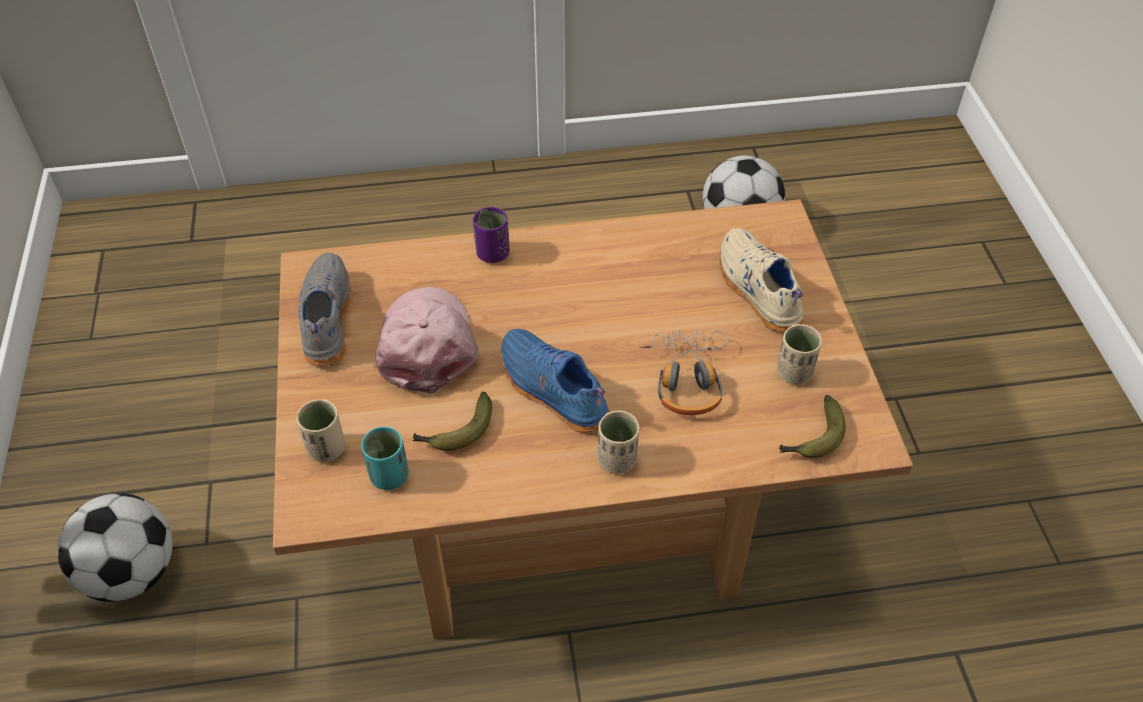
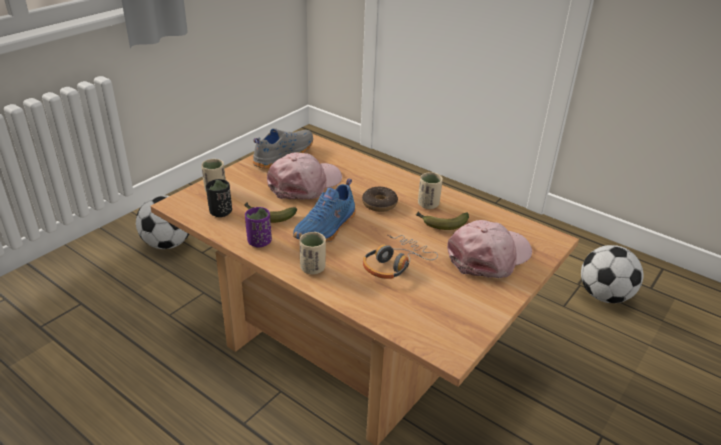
camera: 45 degrees right, 15 degrees down
(389, 476) = (220, 212): turquoise cup -> black cup
(492, 254) = (382, 173): purple cup -> purple cup (259, 242)
(551, 391) = (327, 228): blue shoe -> blue shoe turned 150 degrees counterclockwise
(556, 306) = (379, 204): none -> donut
(756, 290) = (489, 256): beige shoe -> pink cap
(794, 373) = (454, 297): beige cup -> beige cup (428, 204)
(813, 438) = (420, 327): banana -> banana (441, 224)

